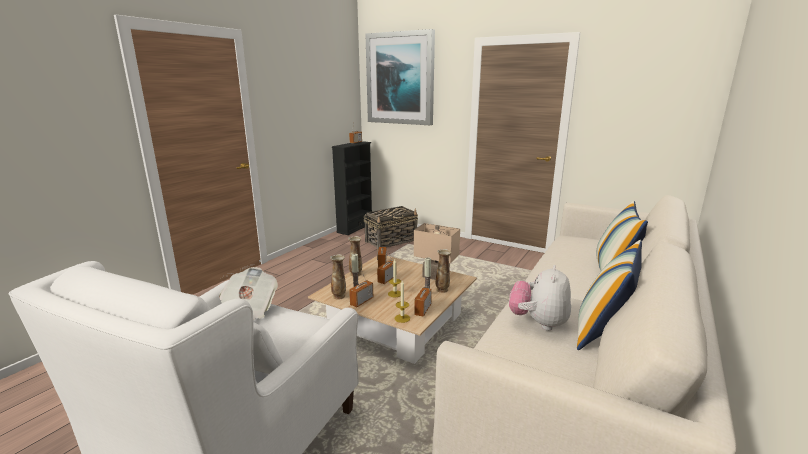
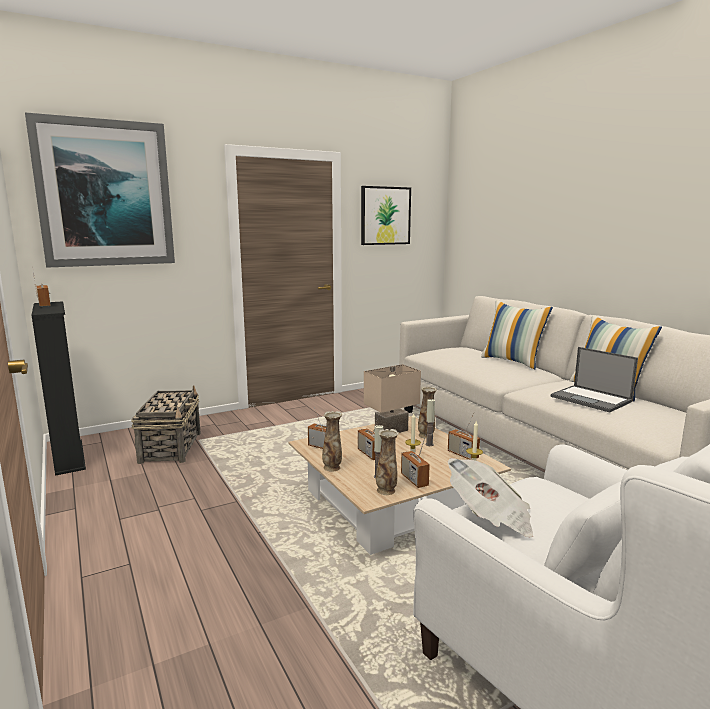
camera: 60 degrees left, 5 degrees down
(538, 323) = (592, 399): plush toy -> laptop
(628, 94) = (385, 216): none -> picture

